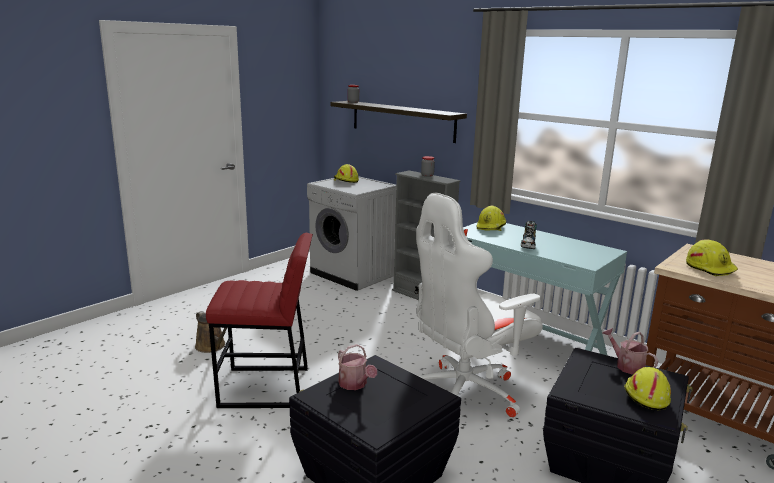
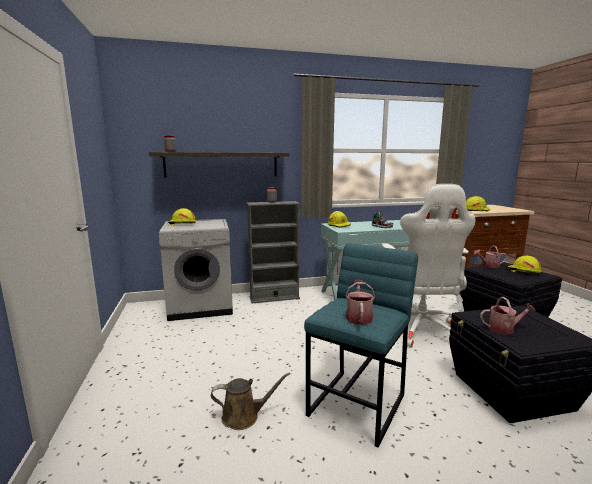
camera: 55 degrees left, 5 degrees down
(235, 293) = (358, 316): none -> watering can
(267, 387) = (358, 403): red stool -> blue stool

